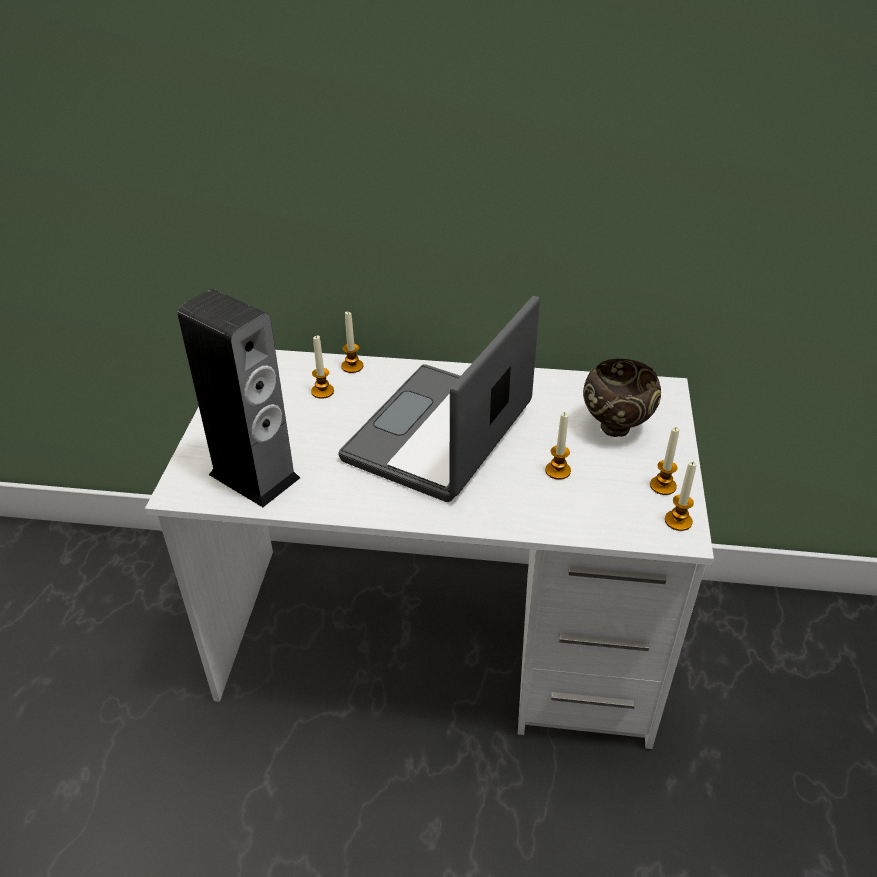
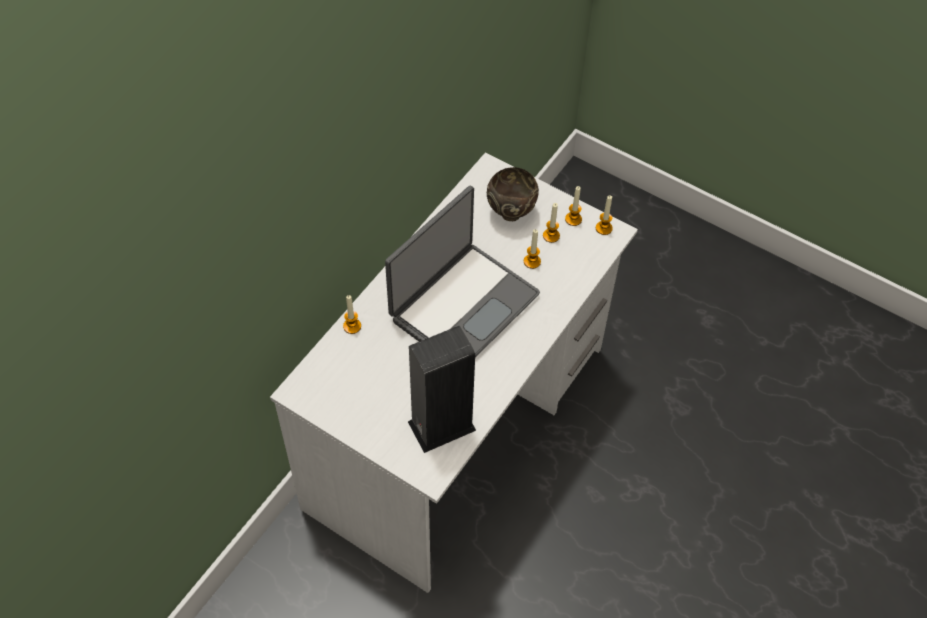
camera: 65 degrees left, 15 degrees up
(322, 391) = (371, 355): candle -> candle (551, 236)
(441, 435) = (462, 305): laptop -> laptop turned 105 degrees counterclockwise

